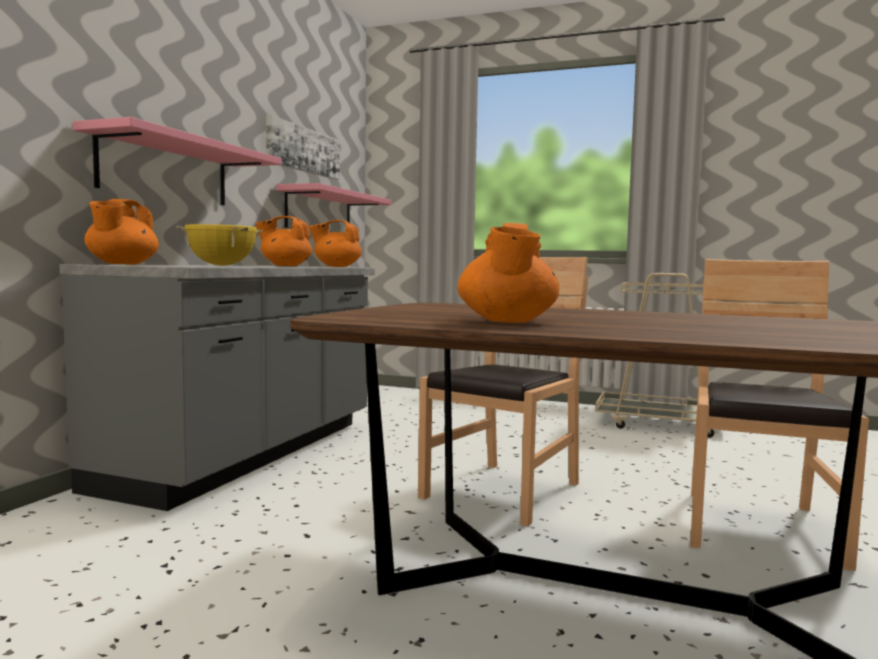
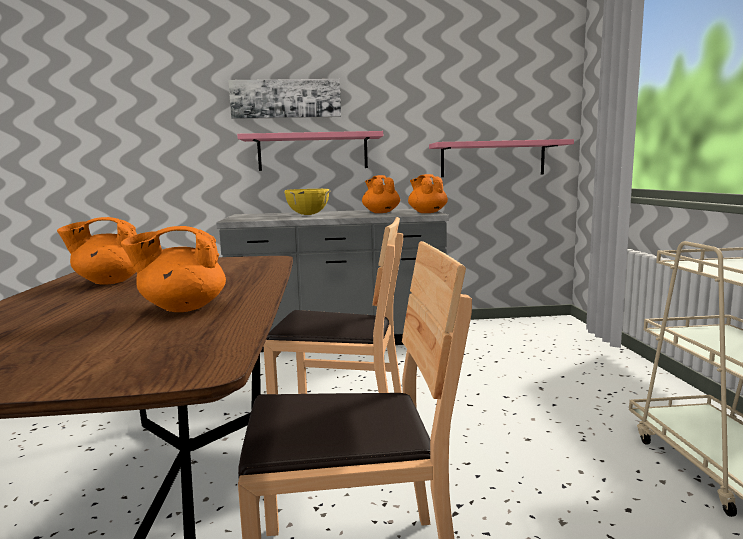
camera: 65 degrees right, 5 degrees up
(122, 264) = (251, 215): orange teapot -> orange teapot (182, 308)
(303, 150) = (468, 109): picture -> picture (285, 99)

